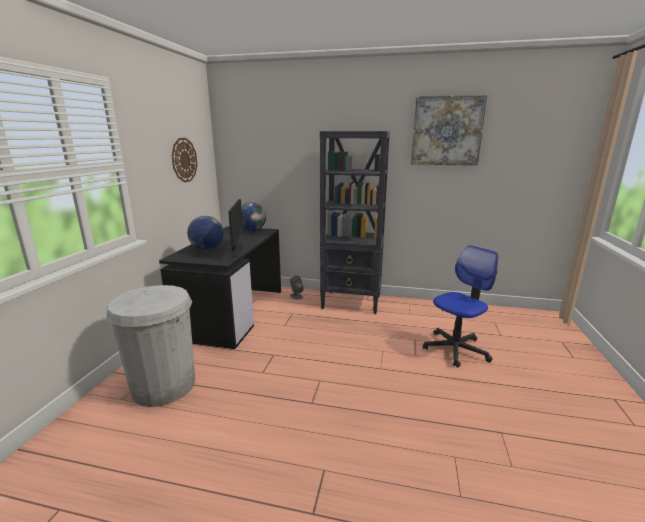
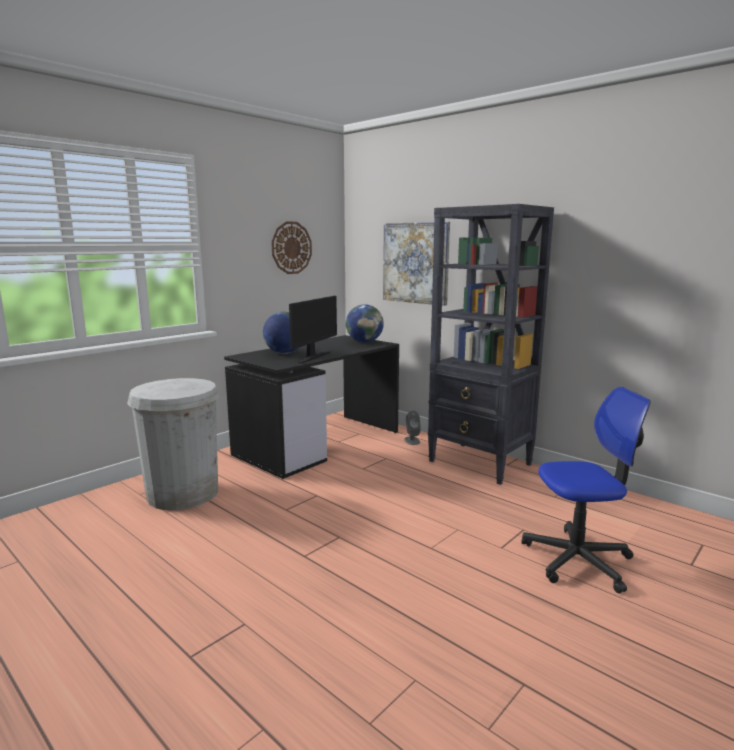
camera: 30 degrees right, 5 degrees down
(447, 131) = (646, 203): picture -> picture (416, 263)

